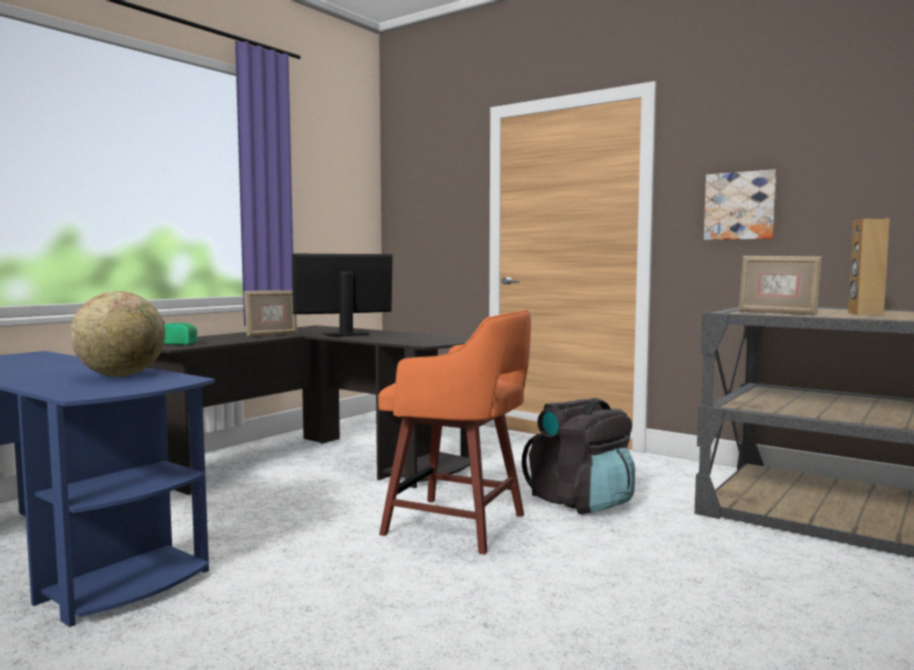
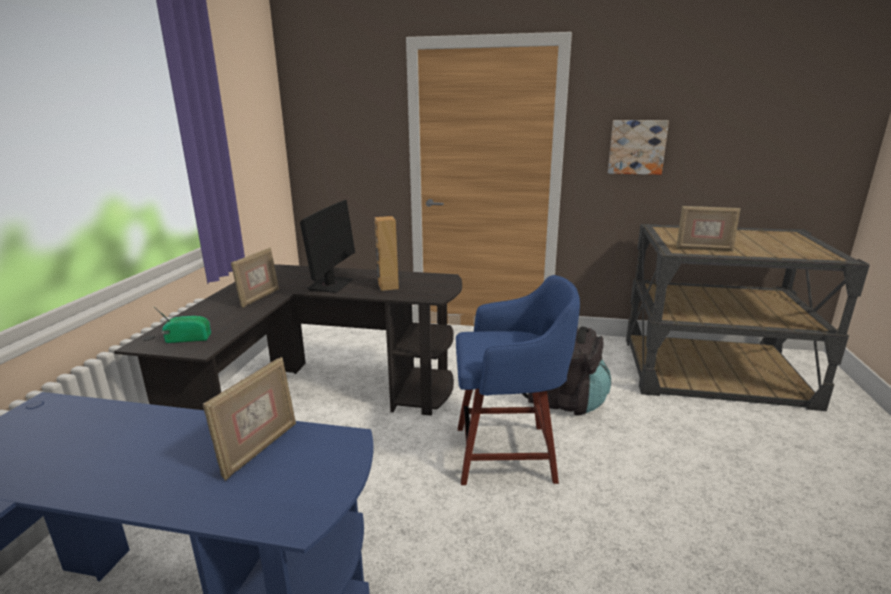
camera: 25 degrees left, 15 degrees up
(121, 375) = (259, 449): globe -> picture frame
(346, 334) = (331, 285): monitor -> monitor turned 150 degrees clockwise
(459, 526) = (508, 454): orange stool -> blue stool
(864, 314) = (749, 243): brown speaker -> brown speaker (388, 286)

